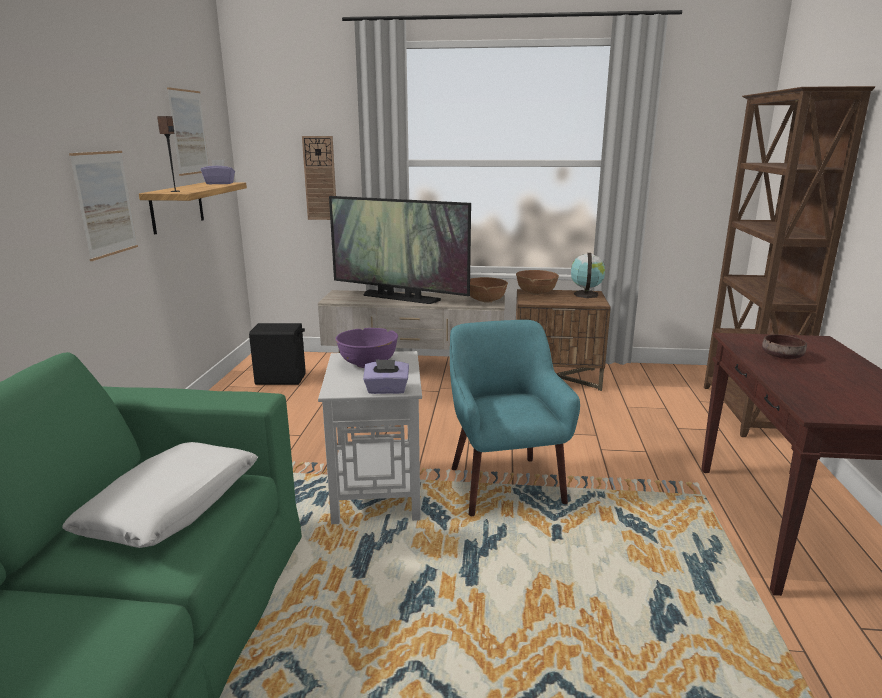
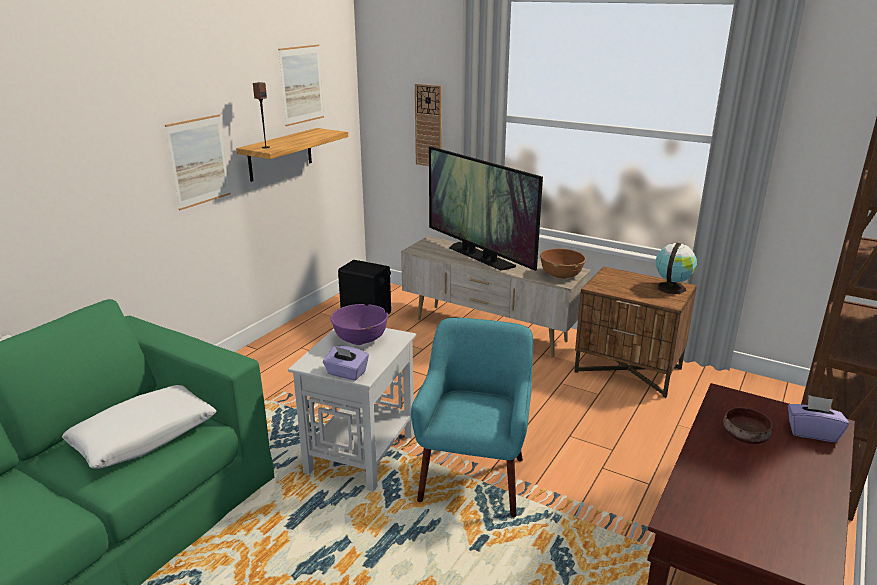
camera: 25 degrees right, 5 degrees up
(219, 183) = (322, 133): purple tissue box -> purple tissue box (812, 432)
(536, 293) = (617, 276): brown bowl -> none

